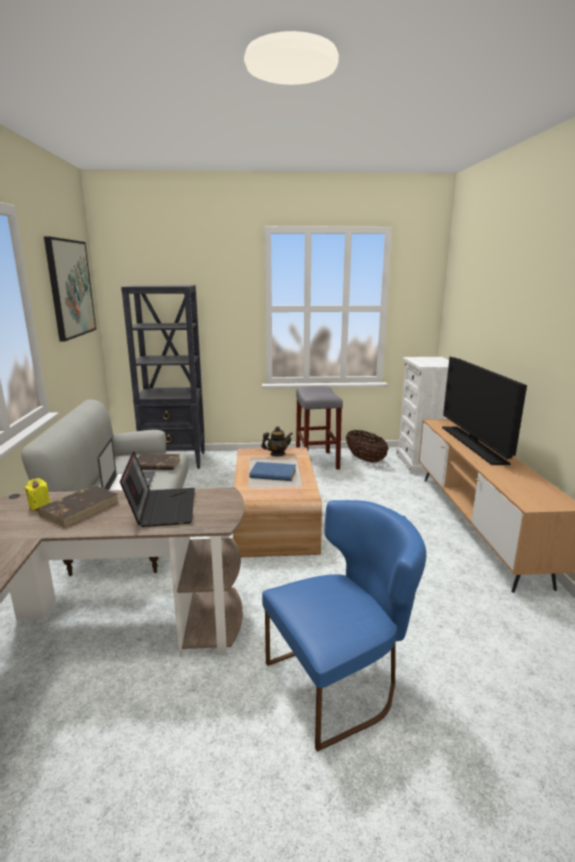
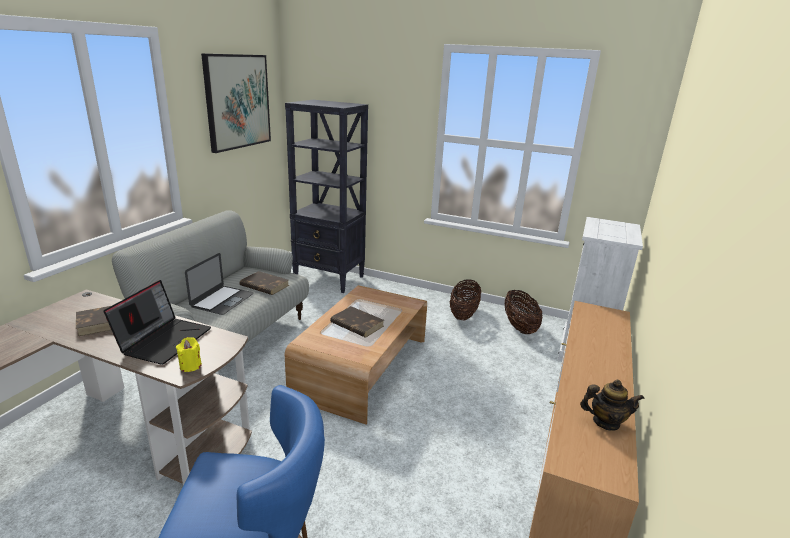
camera: 25 degrees right, 5 degrees up
(40, 506) = (89, 309): yellow candle -> yellow candle (190, 366)
(272, 474) = (356, 324): blue book -> brown book
(277, 454) = (386, 302): teapot -> teapot (606, 422)
(316, 461) = (463, 314): grey stool -> basket
(473, 445) = (596, 353): television -> none

